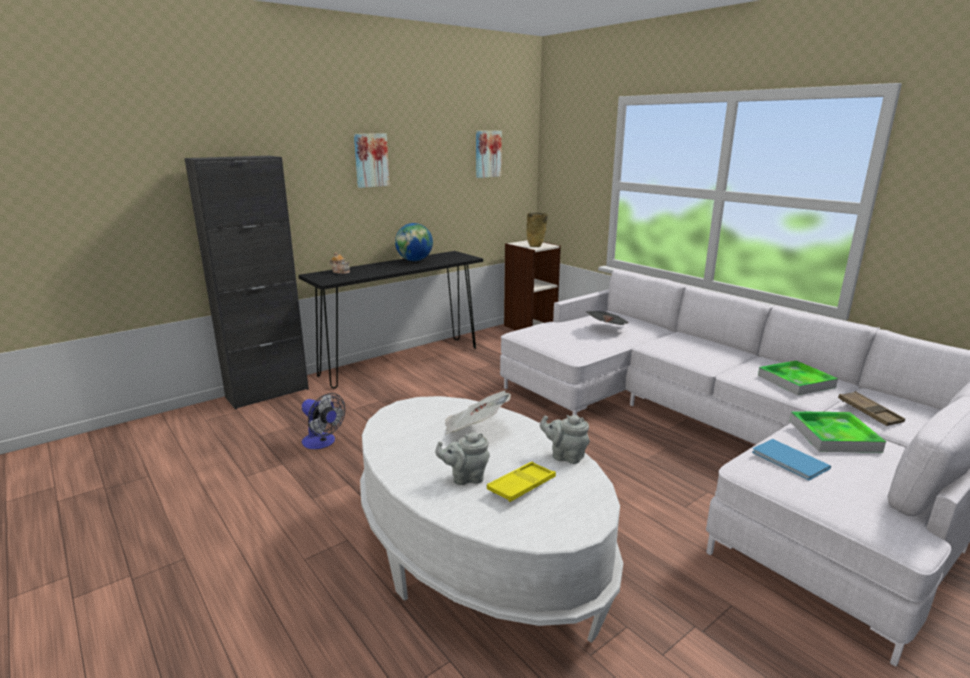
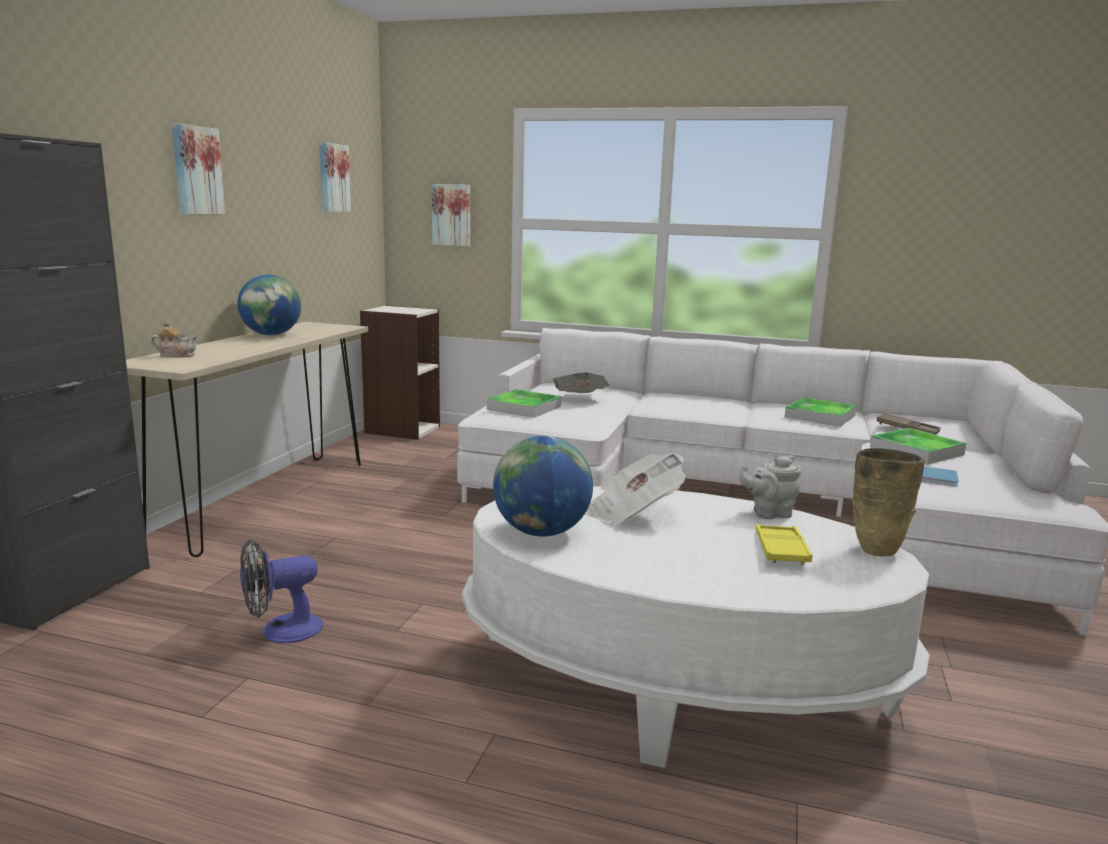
camera: 35 degrees left, 5 degrees down
(322, 443) = (281, 631): fan -> fan turned 150 degrees clockwise
(400, 427) = (541, 532): none -> globe
(401, 361) = (266, 500): black console table -> beige console table
(465, 477) = (714, 559): grey teapot -> none
(536, 246) = (410, 311): beige vase -> beige vase (877, 549)
(555, 330) = (524, 408): none -> tray
(576, 177) = (452, 215): none -> picture

